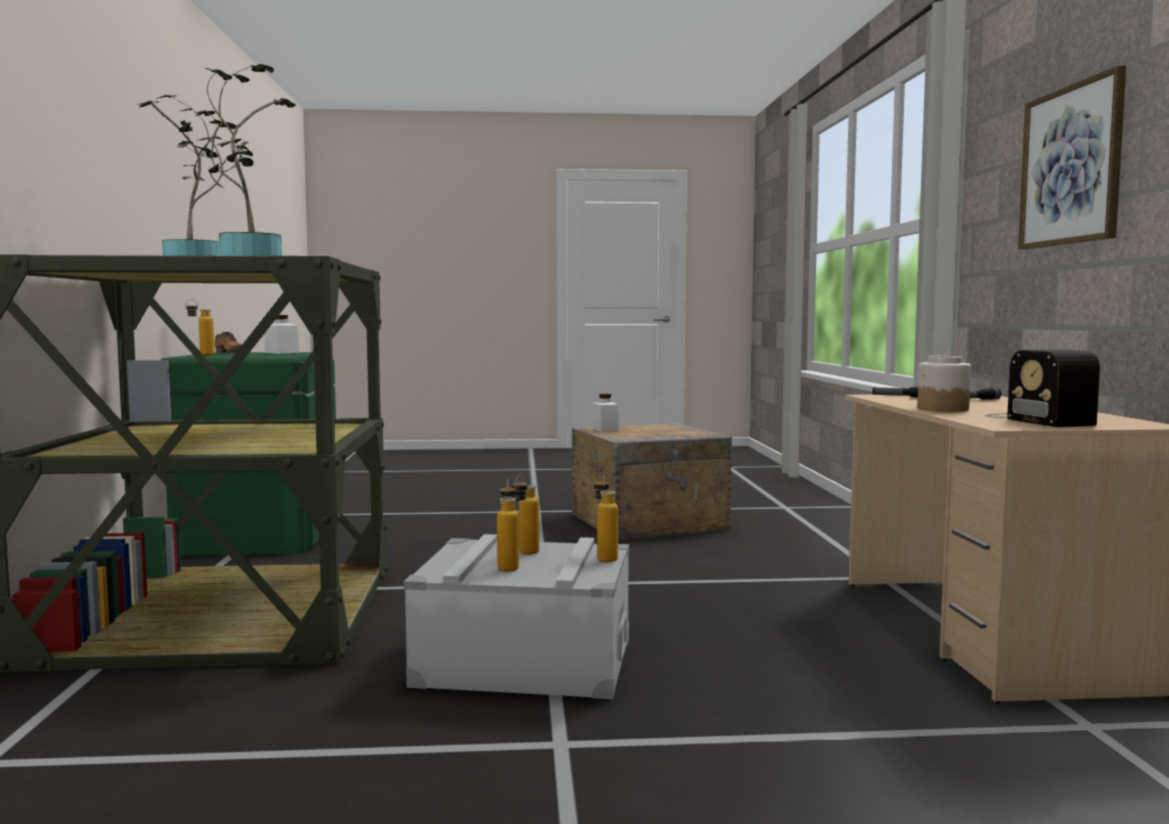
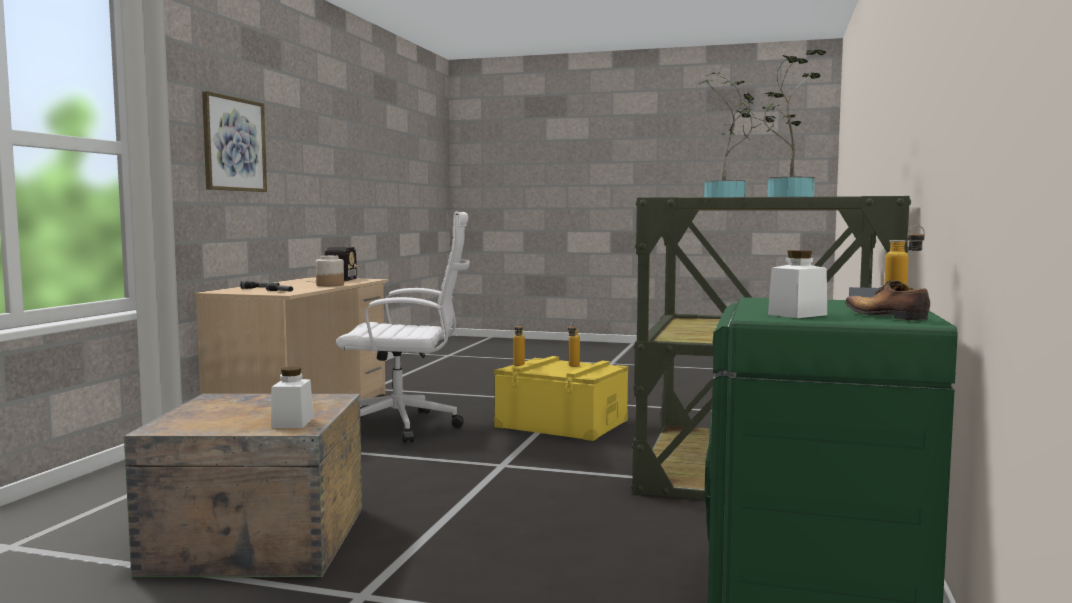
camera: 160 degrees left, 0 degrees up
(524, 662) = (562, 423): grey storage box -> yellow storage box
(525, 554) = (558, 370): bottle -> none
(759, 623) = (406, 426): none -> white office chair

